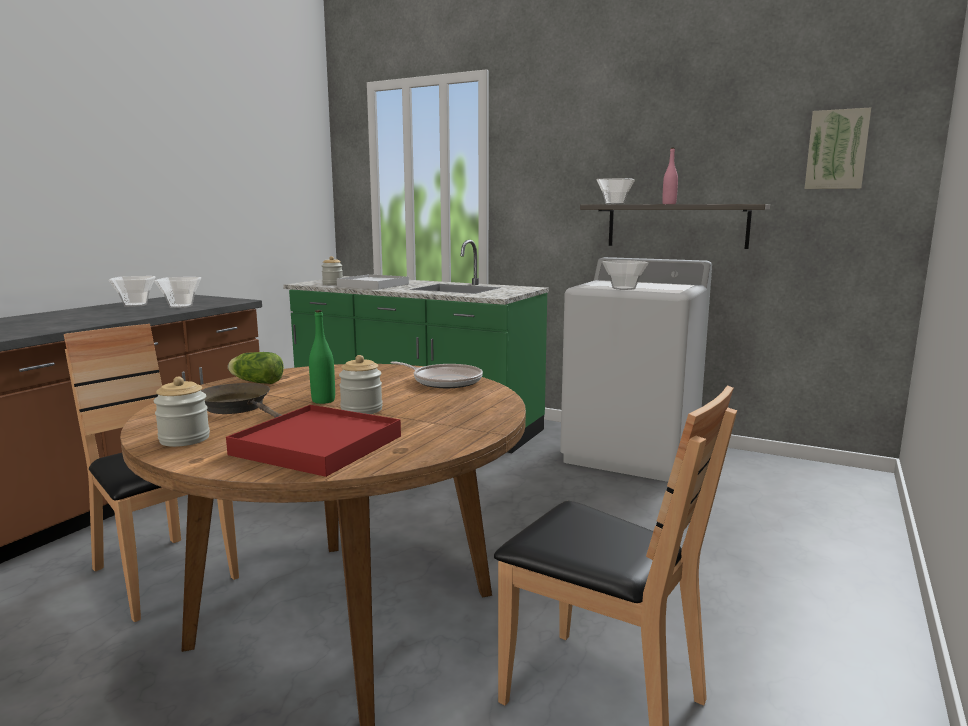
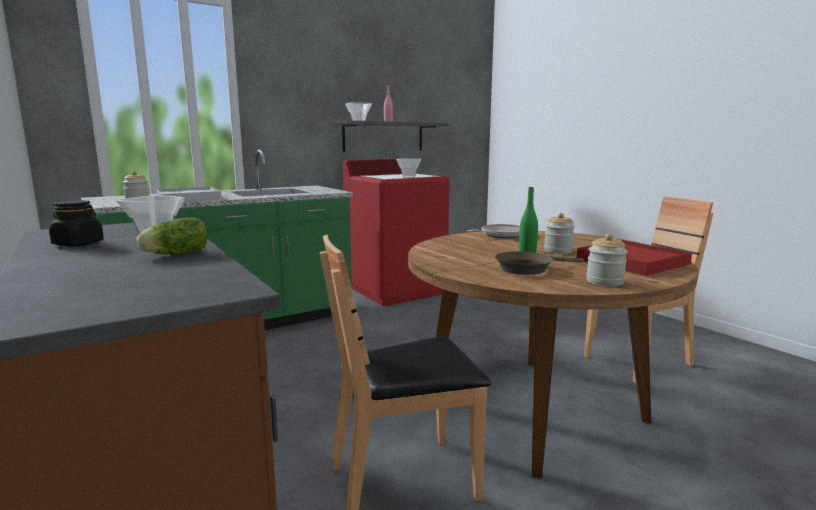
camera: 60 degrees left, 0 degrees up
(135, 305) = (78, 244): bowl -> black jar
(255, 382) = (448, 262): lettuce -> lettuce (174, 254)
(632, 453) = (396, 290): white washing machine -> red washing machine
(836, 150) = (455, 94): picture -> none

